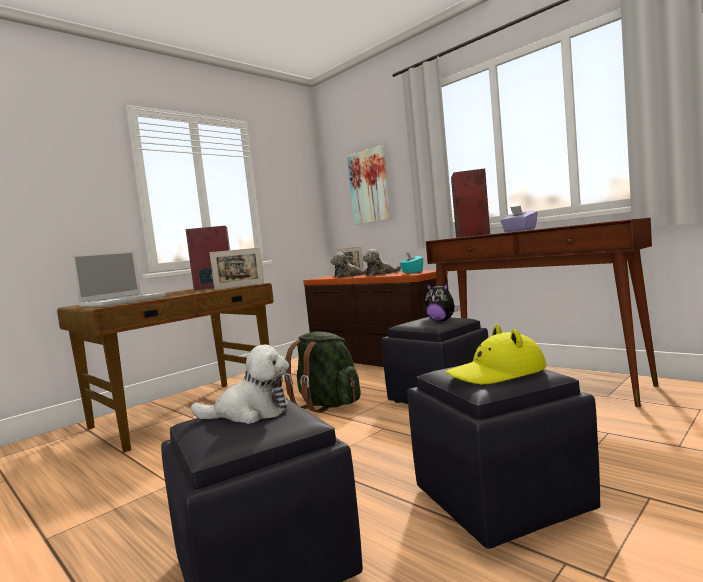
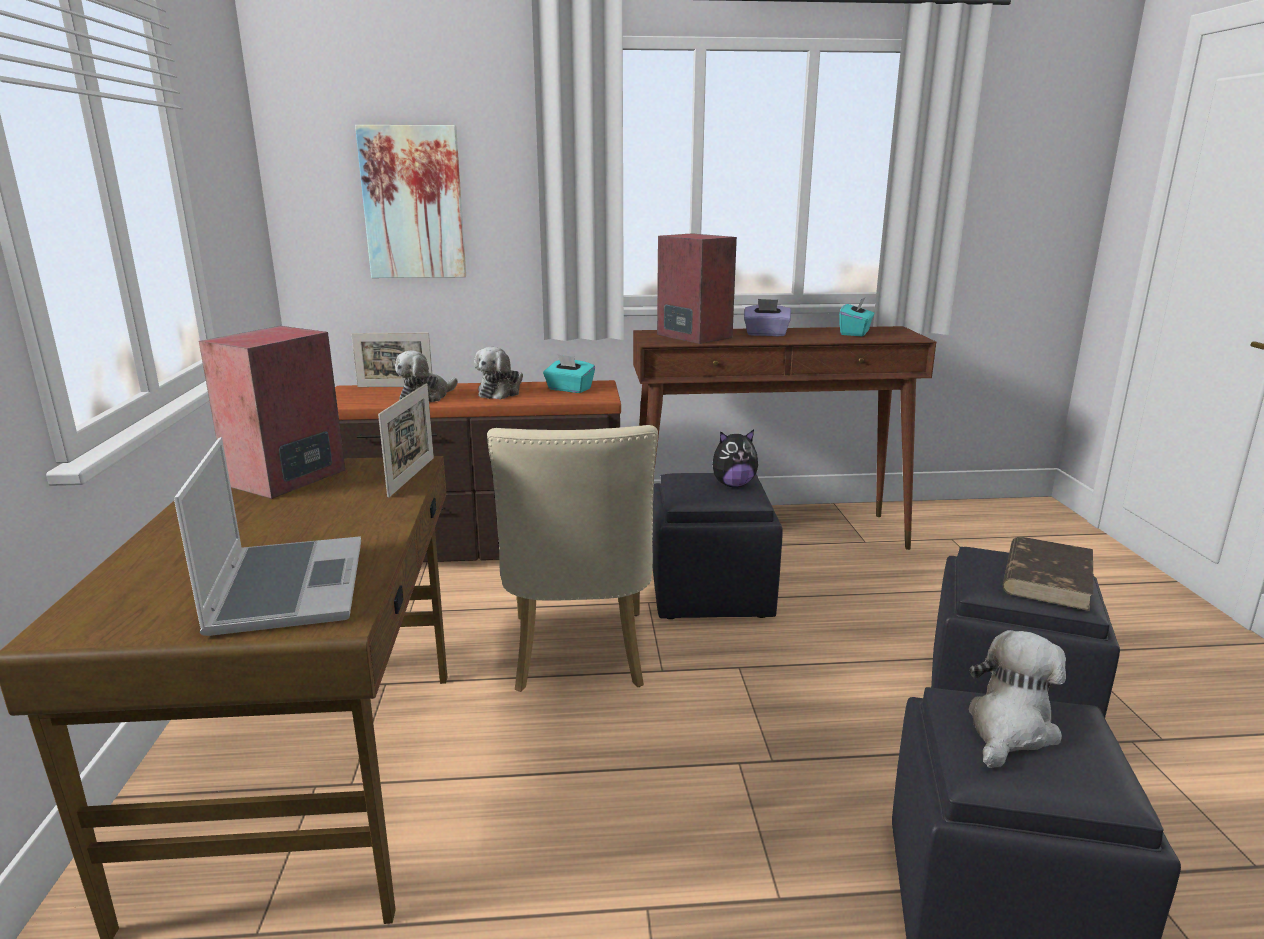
camera: 50 degrees left, 15 degrees up
(327, 405) = (578, 658): green backpack -> beige chair
(497, 373) = (1047, 577): yellow hat -> brown book
(586, 223) = (855, 333): none -> turquoise tissue box

